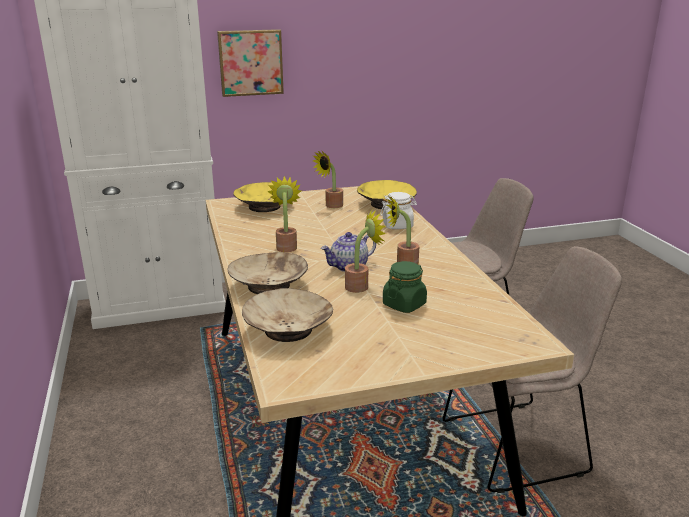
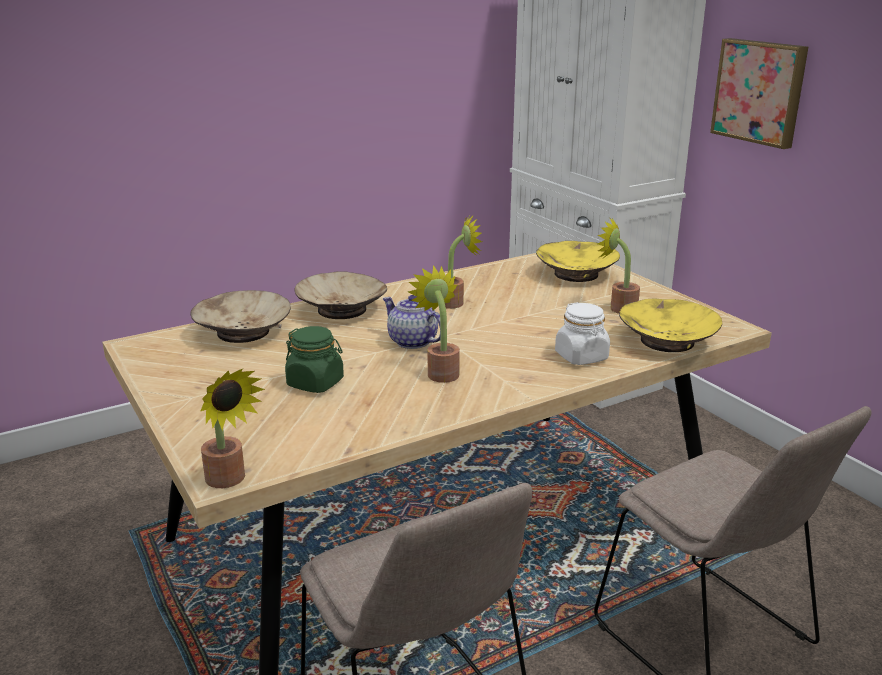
camera: 75 degrees right, 0 degrees up
(361, 286) = (359, 354): potted plant -> potted plant (229, 481)

